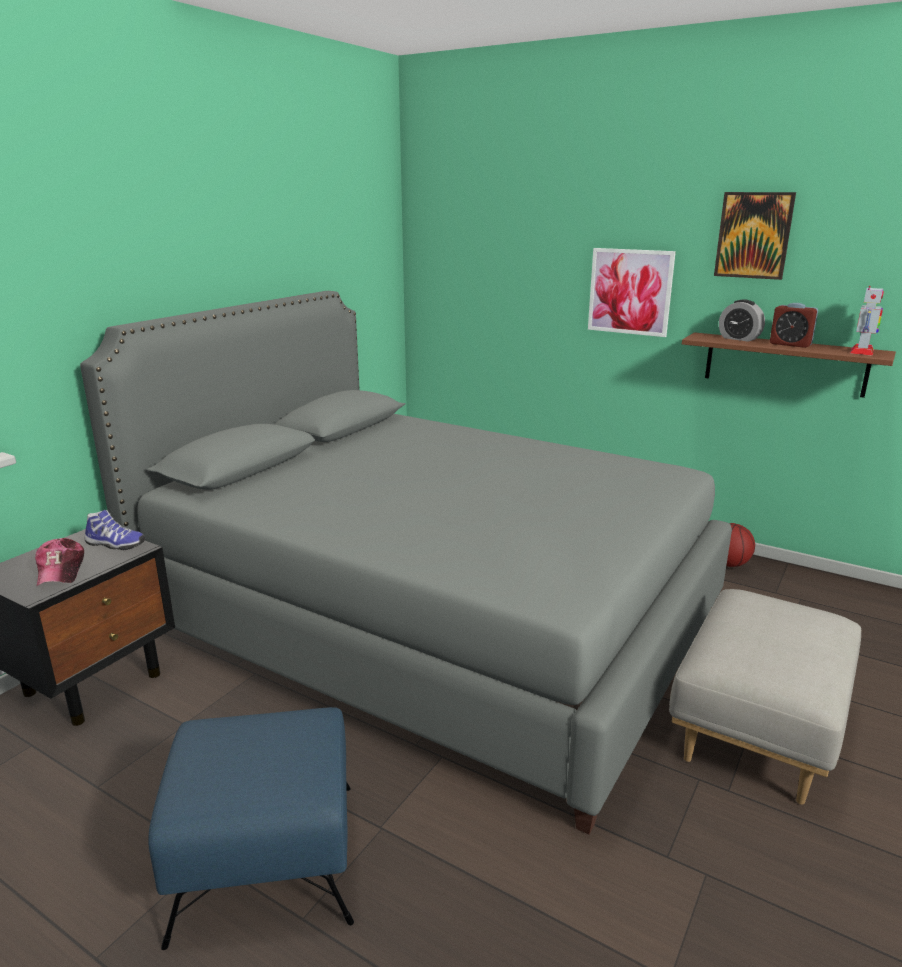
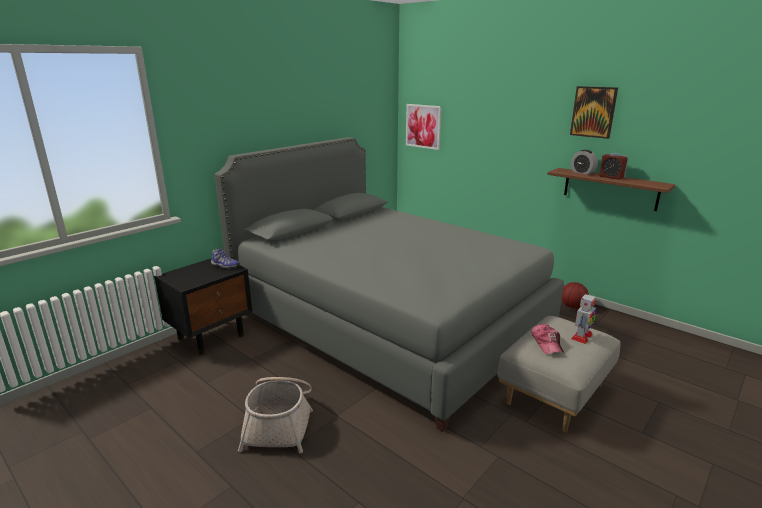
camera: 10 degrees right, 0 degrees up
(61, 570) = (198, 276): cap -> cap (547, 343)
(268, 859) = (280, 422): blue ottoman -> basket
(630, 291) = (522, 142): picture -> picture (423, 126)
(862, 351) = (653, 183): toy robot -> toy robot (581, 337)

